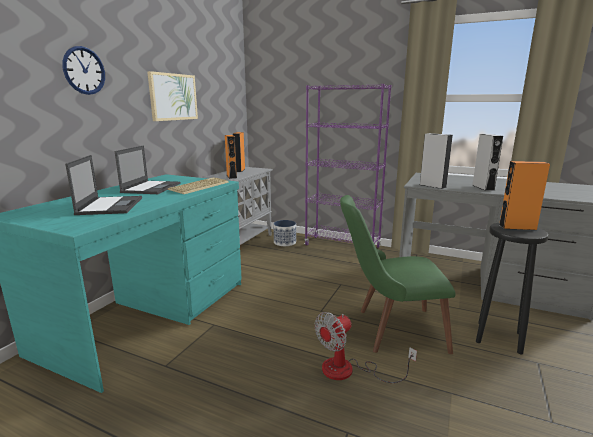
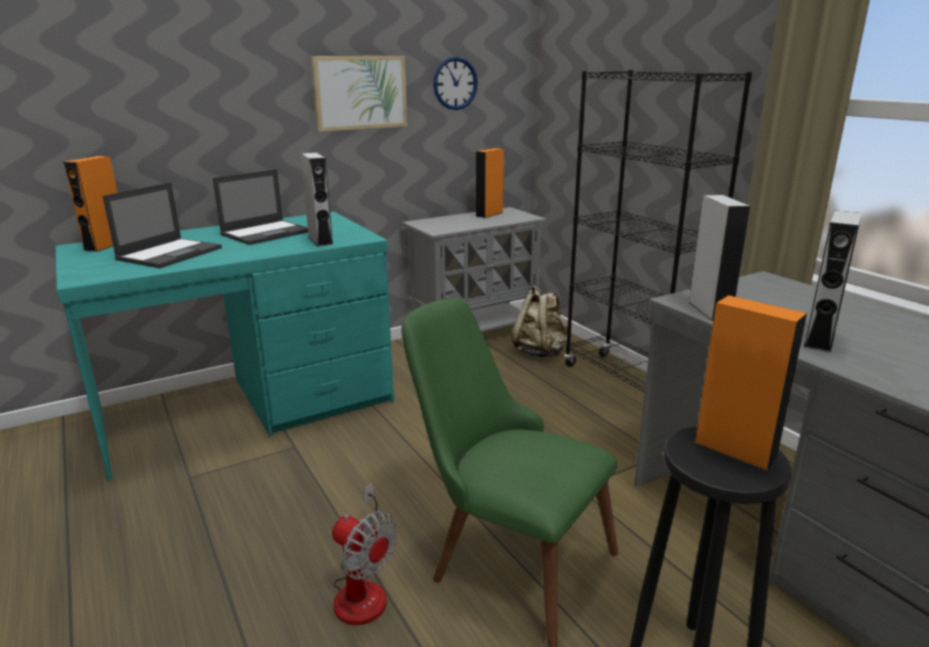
camera: 35 degrees right, 5 degrees up
(84, 70) = (201, 64): wall clock -> wall clock (455, 83)
(199, 186) = (320, 240): keyboard -> grey speaker
(231, 176) = (452, 225): orange speaker -> orange speaker (106, 245)
(284, 242) = (540, 352): planter -> beige backpack
(342, 246) = (629, 385): purple bookcase -> black bookcase
(349, 371) = (363, 588): fan -> fan turned 135 degrees counterclockwise

